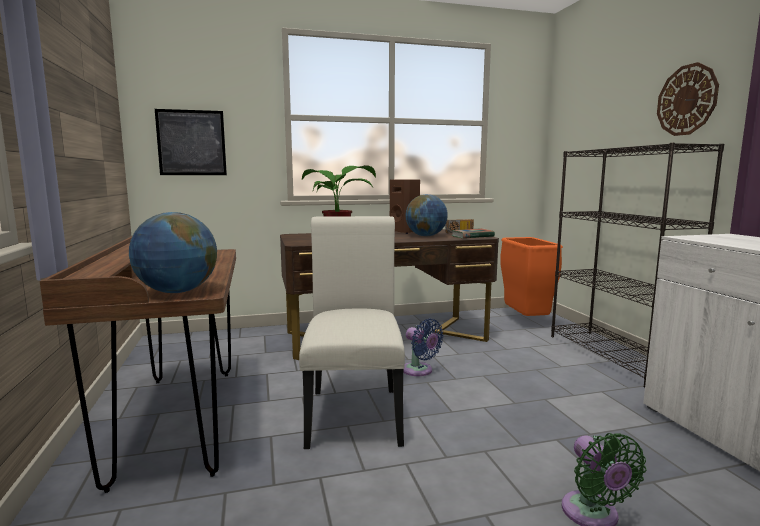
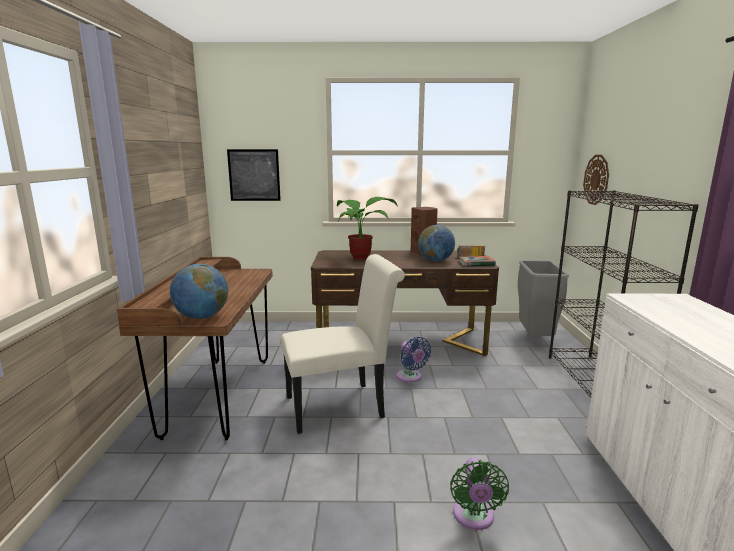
camera: 15 degrees right, 5 degrees up
(354, 411) = (341, 406): white chair -> white chair turned 60 degrees clockwise
(526, 321) = (535, 338): orange trash can -> grey trash can
(687, 100) = (679, 153): wall clock -> wall clock (596, 179)

